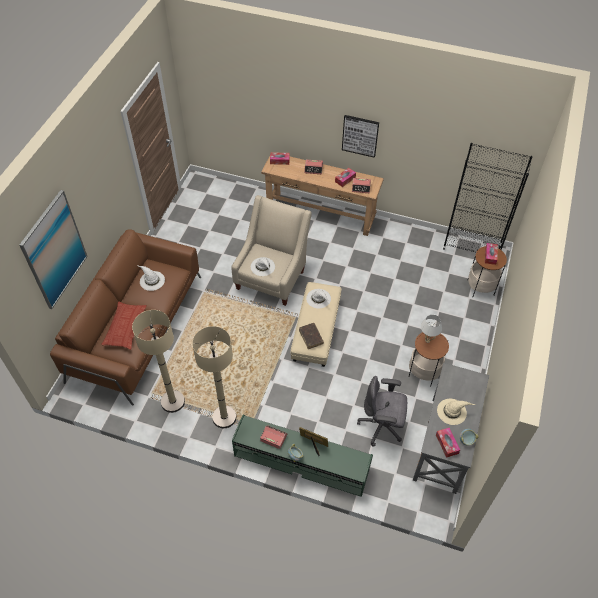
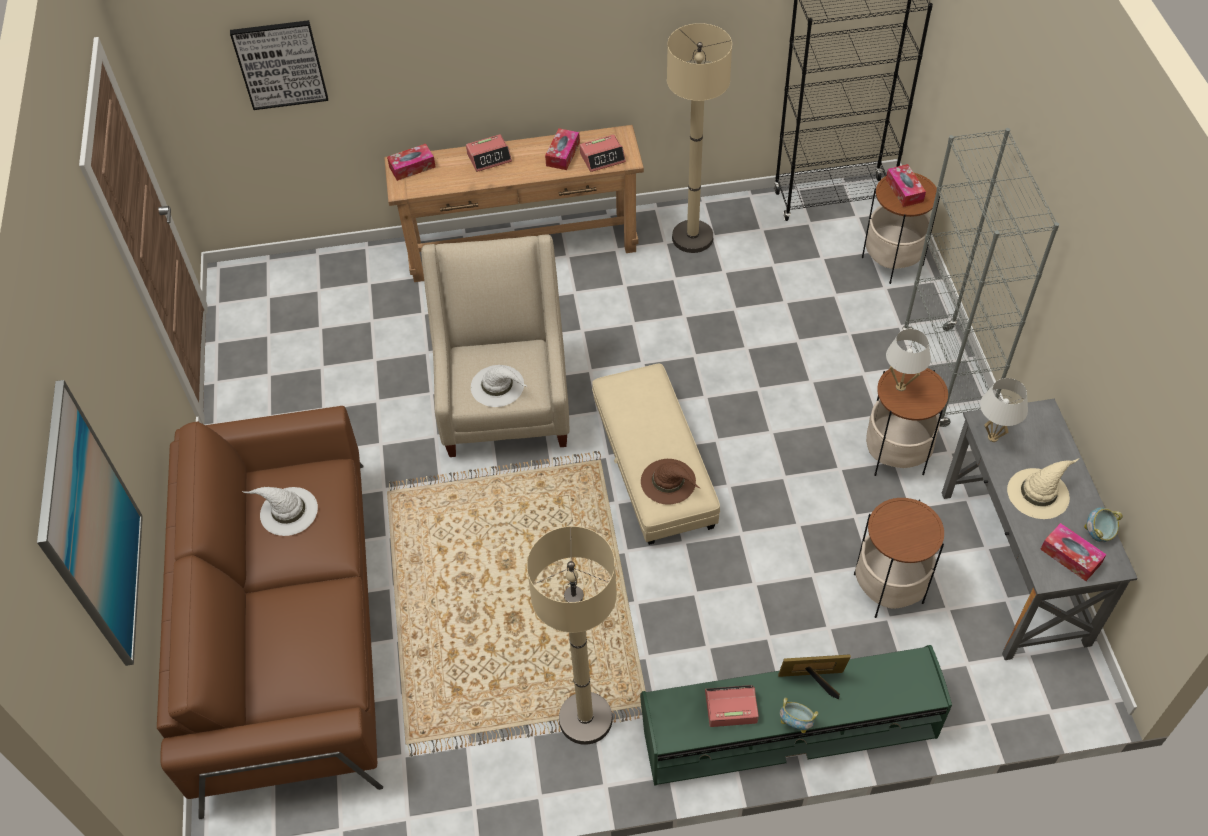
camera: 25 degrees left, 0 degrees up
(125, 327) = (291, 633): pillow -> none
(173, 402) = (462, 740): beige floor lamp -> beige floor lamp (692, 238)
(311, 337) = (669, 481): brown book -> brown hat
(319, 298) = (636, 402): white hat -> none
(360, 135) = (568, 52): picture -> picture (280, 64)
(382, 426) = (888, 588): grey office chair -> side table
(448, 379) = (992, 437): none -> white table lamp
(470, 349) = (945, 377): none -> grey bookcase

